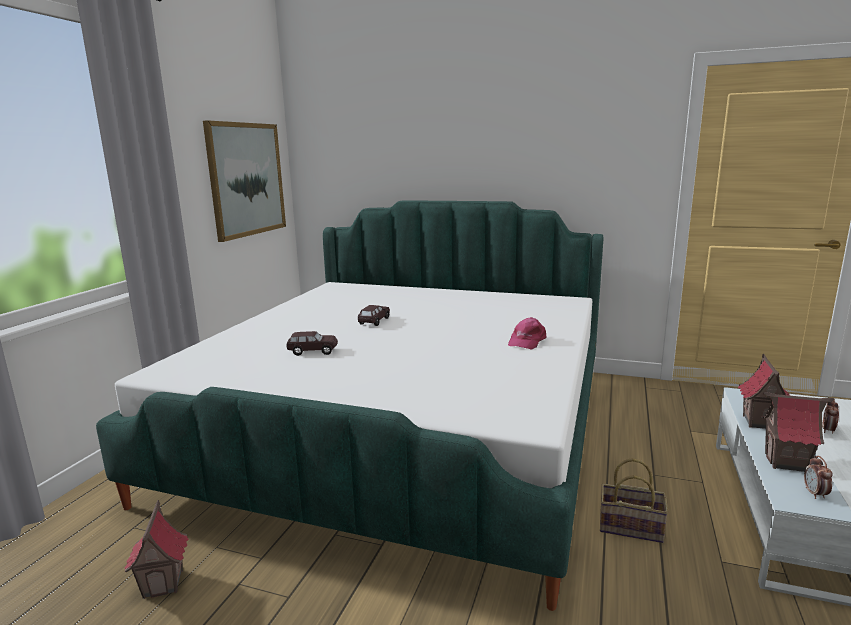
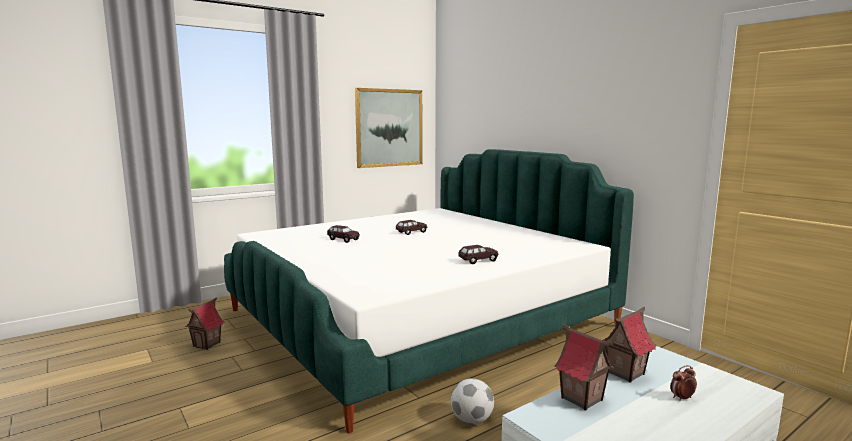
camera: 35 degrees right, 5 degrees down
(526, 341) = (478, 260): pink cap -> brown toy car
(632, 527) = (472, 420): basket -> football
(815, 494) = (557, 421): alarm clock -> none

